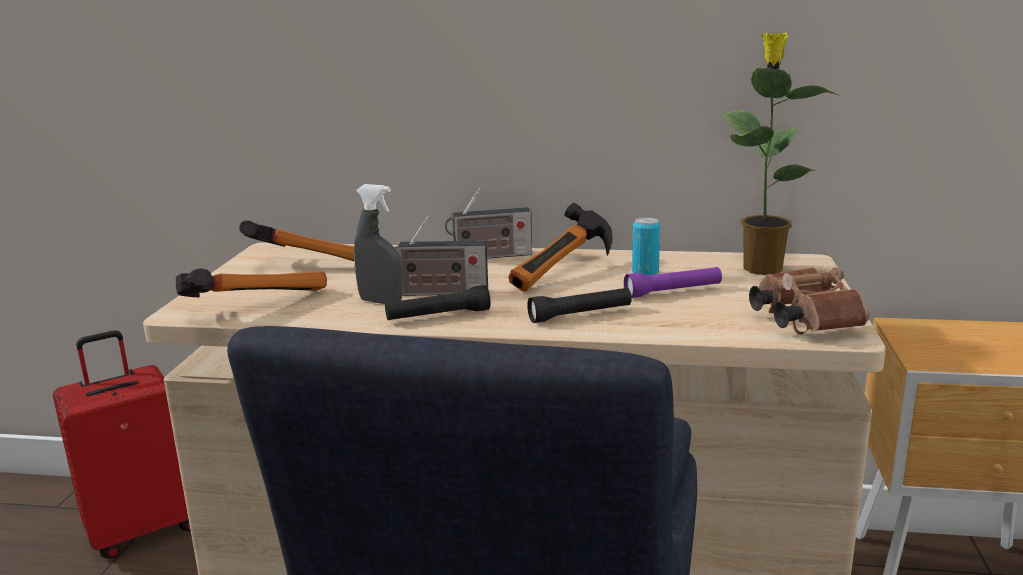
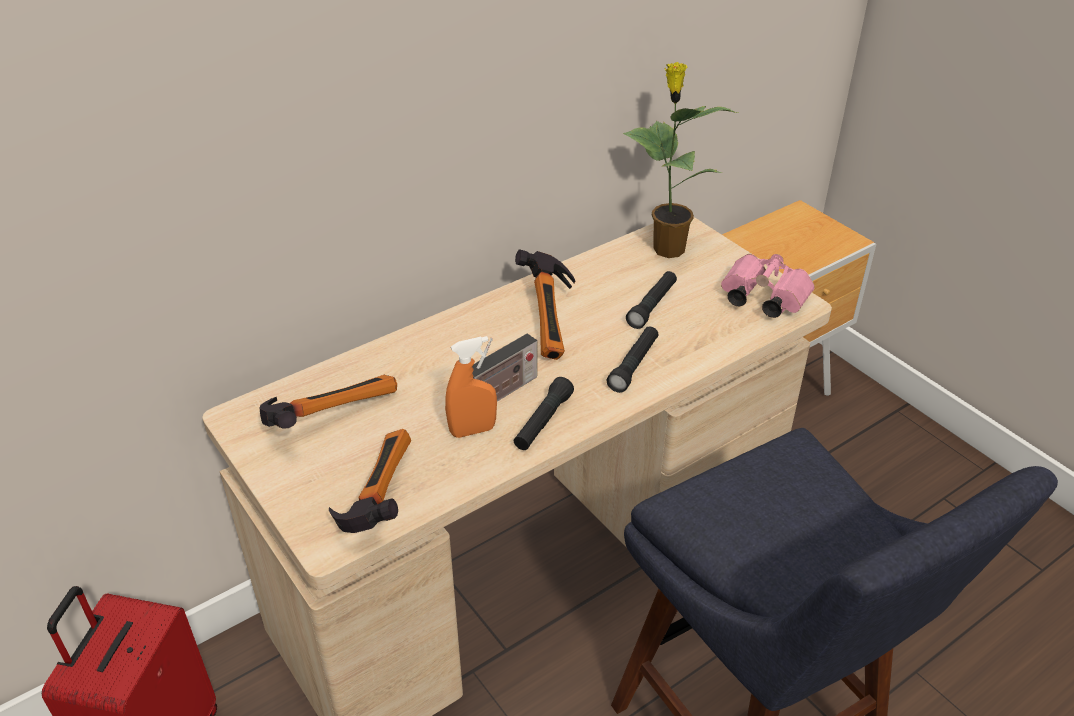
camera: 45 degrees left, 20 degrees up
(381, 301) = (472, 430): grey spray bottle -> orange spray bottle
(489, 256) = (461, 327): radio -> none
(645, 273) = (604, 292): can -> none
(673, 291) = (652, 306): purple flashlight -> black flashlight
(801, 320) = (761, 299): brown binoculars -> pink binoculars

